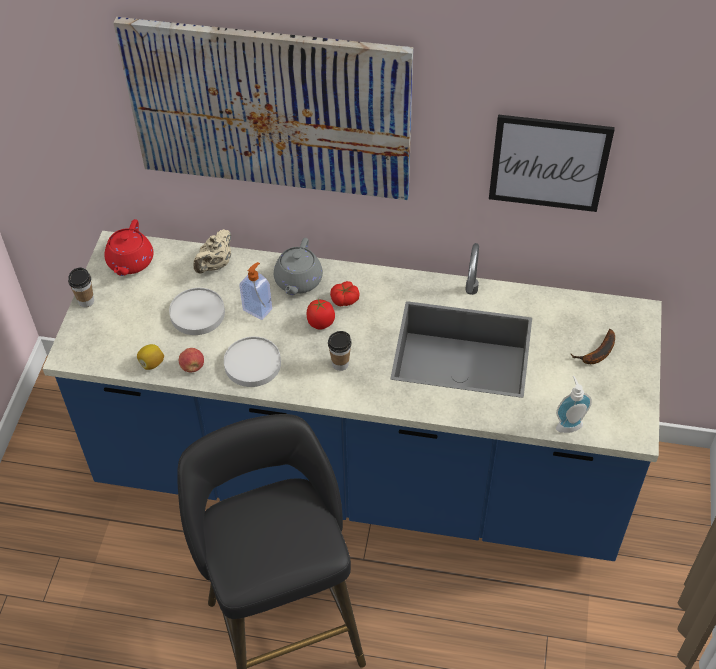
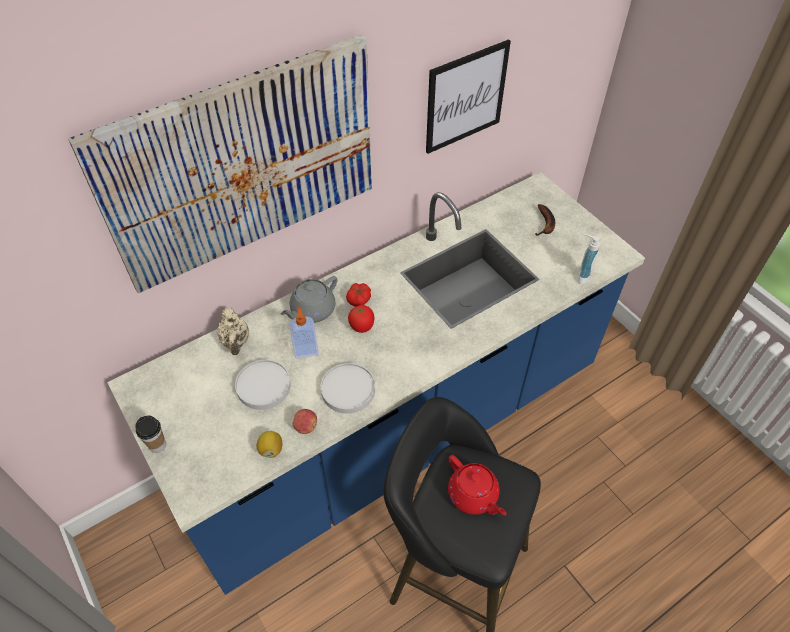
camera: 45 degrees left, 0 degrees up
(130, 262) = (162, 389): red teapot -> red teapot (473, 495)
(298, 281) = (312, 310): grey teapot -> grey teapot turned 75 degrees clockwise
(340, 364) = (408, 343): cup -> none

